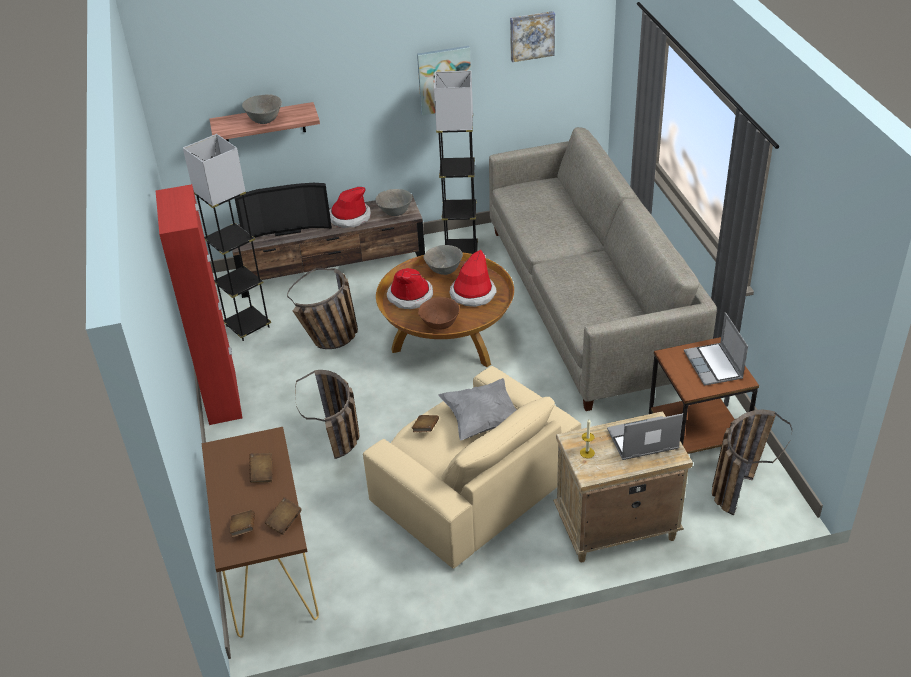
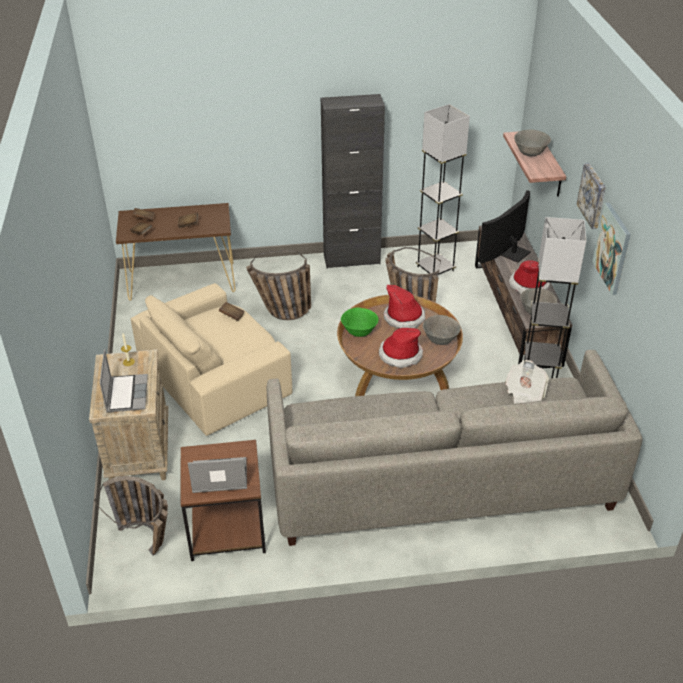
camera: 95 degrees right, 0 degrees up
(222, 397) = (351, 259): red cabinet -> black cabinet
(287, 230) = (510, 251): television -> television turned 45 degrees clockwise
(440, 325) = (359, 332): brown bowl -> green bowl
(482, 420) = (230, 345): grey pillow -> none
(531, 35) = (660, 277): picture -> picture (593, 195)
(531, 208) = (524, 394): none -> newspaper

